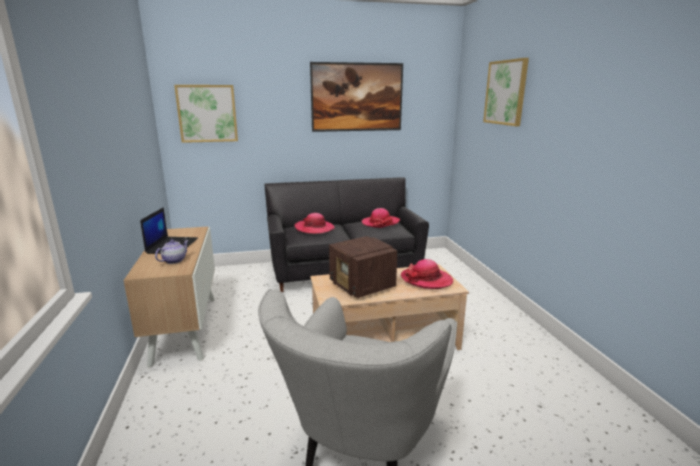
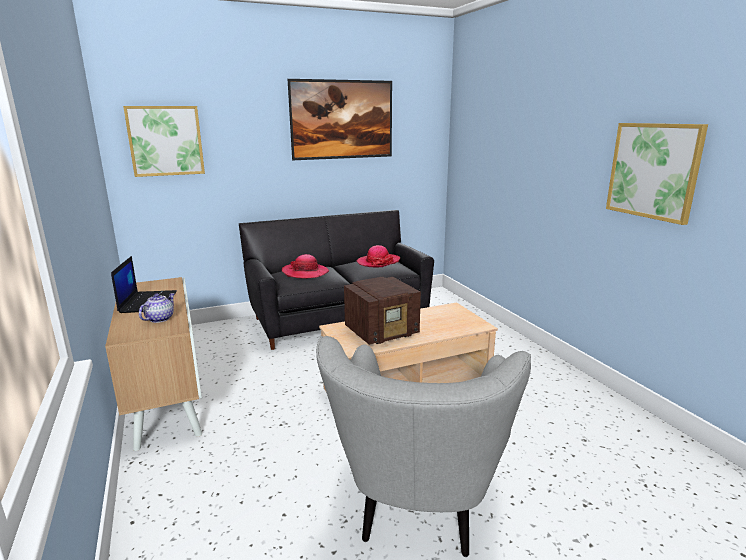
camera: 10 degrees left, 0 degrees up
(362, 286) = (382, 332): radio -> radio turned 75 degrees counterclockwise
(426, 280) = (449, 320): hat -> none
(506, 92) = (510, 113): picture -> picture (653, 171)

